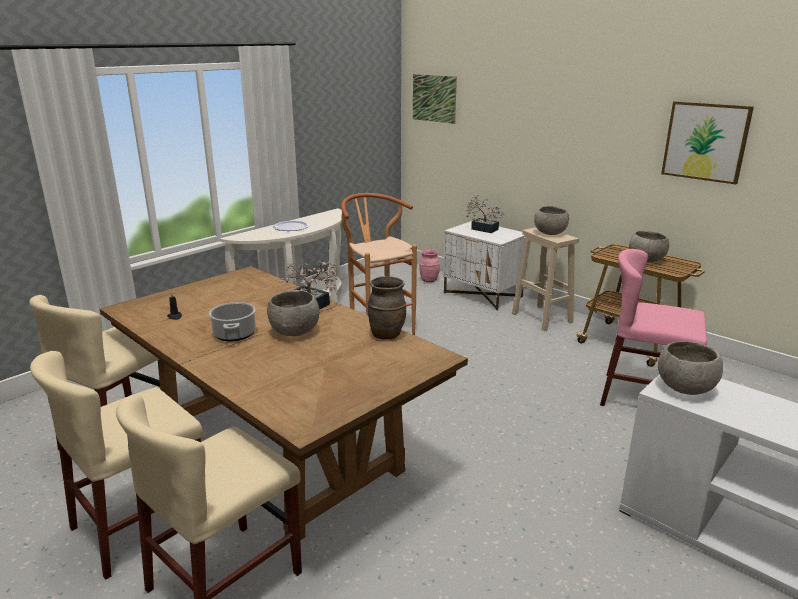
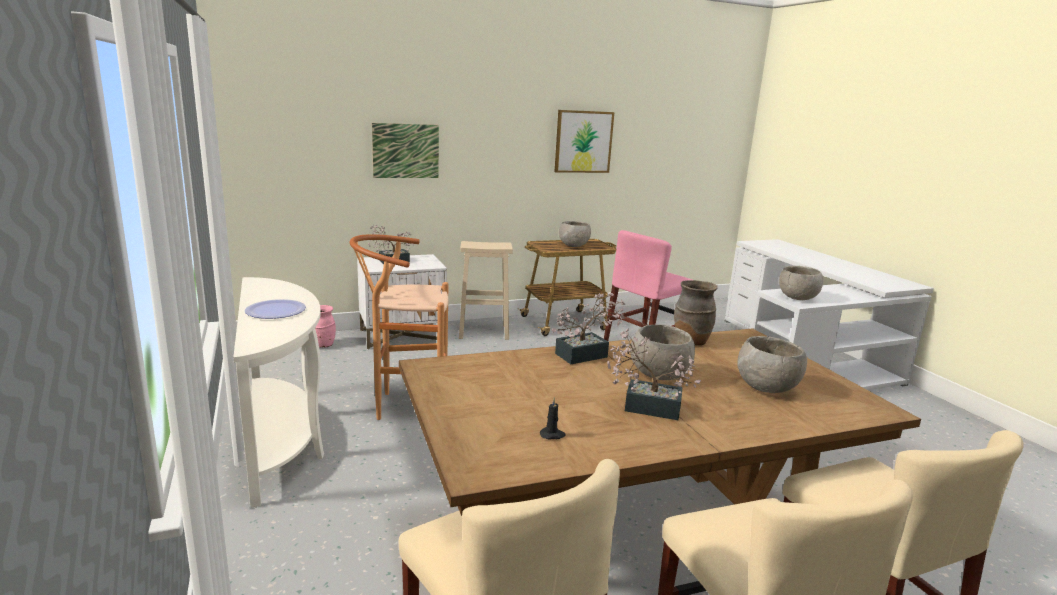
camera: 65 degrees left, 5 degrees down
(235, 334) = (645, 406): cooking pot -> potted plant
(434, 98) = (275, 114): picture -> picture (406, 151)
(549, 233) = (485, 244): grey bowl -> grey bowl (766, 389)

